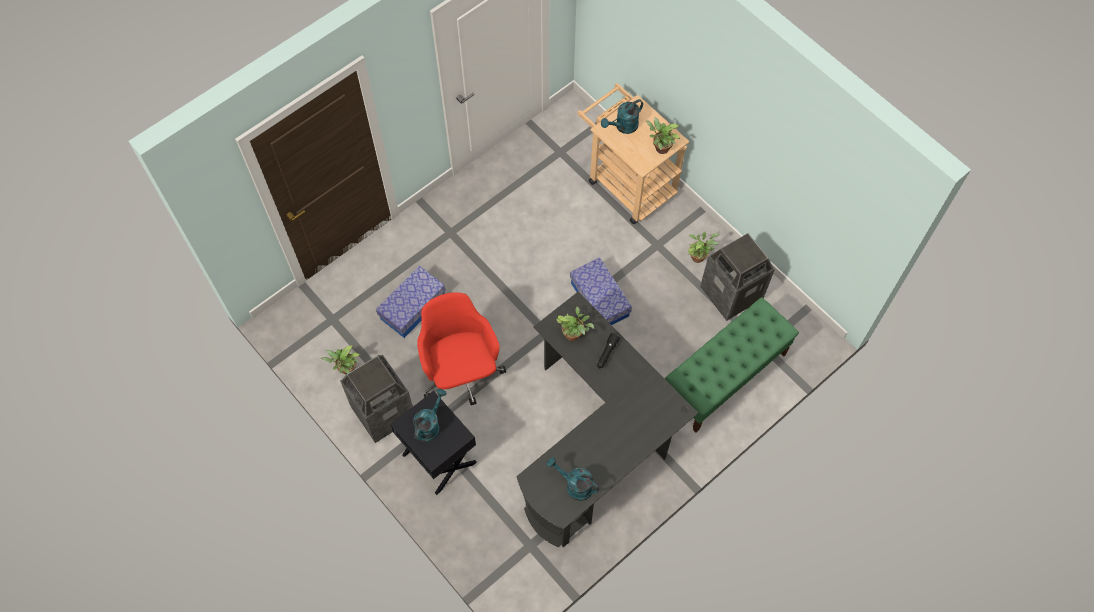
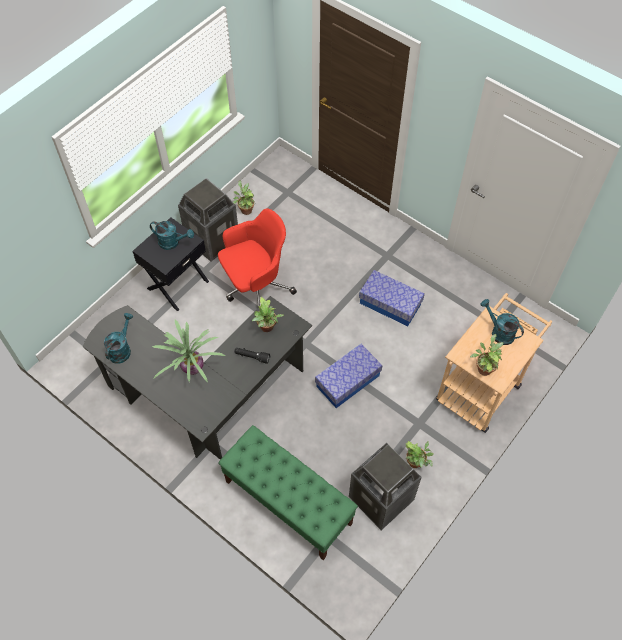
camera: 80 degrees right, 5 degrees down
(412, 307) = (309, 242): storage box -> storage box (390, 304)
(610, 415) = (191, 367): none -> potted plant

